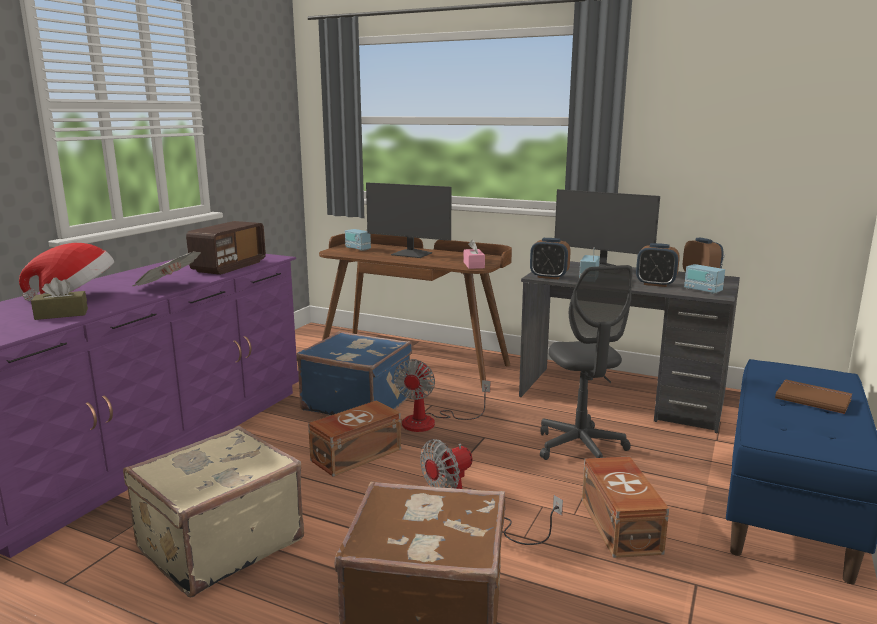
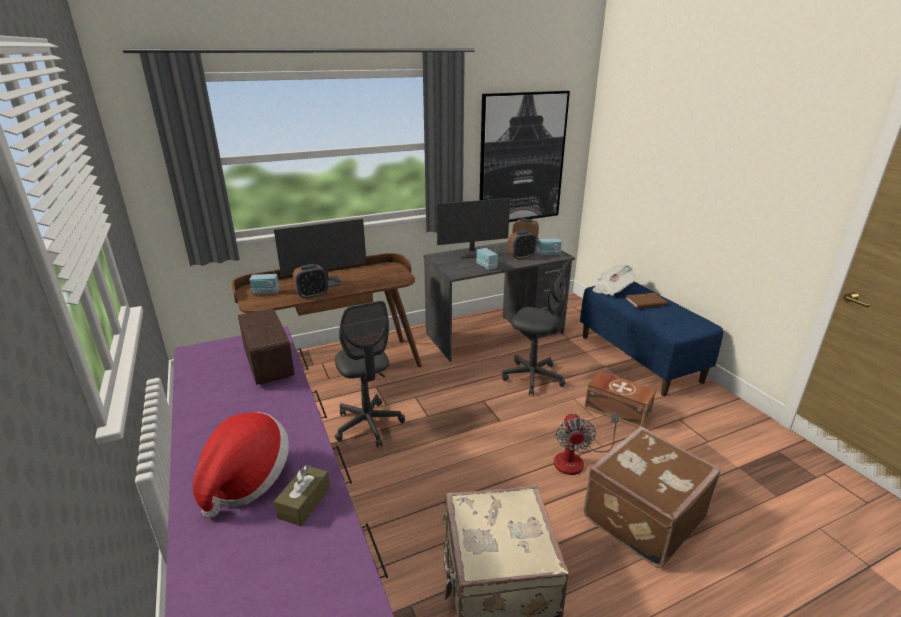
camera: 50 degrees left, 10 degrees up
(168, 287) = (292, 414): newspaper -> newspaper (611, 290)
(354, 454) = (443, 462): brown storage box -> none
(357, 403) = (368, 425): blue suitcase -> grey office chair
(430, 422) = (438, 409): fan -> none
(473, 265) = (396, 278): pink tissue box -> none
(549, 277) = (462, 272): alarm clock -> alarm clock (312, 295)
(736, 153) = (522, 159): none -> picture

